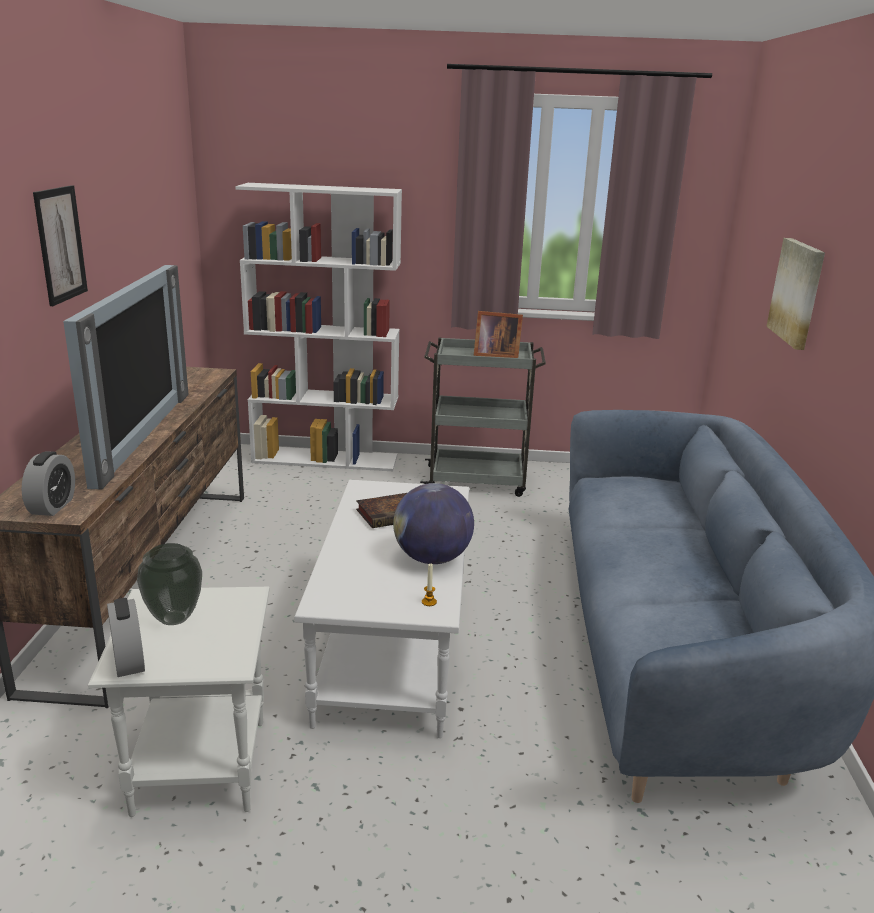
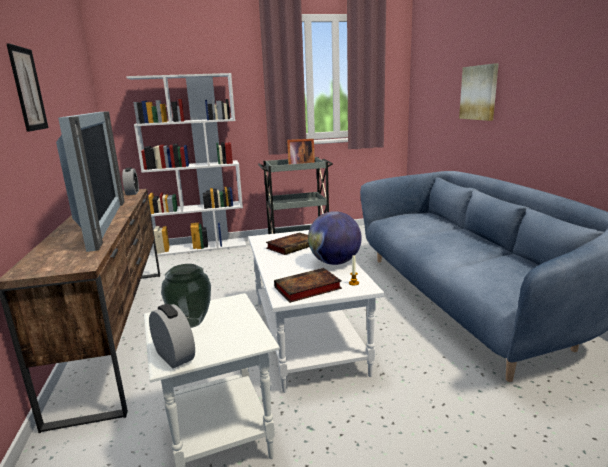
camera: 15 degrees left, 5 degrees down
(52, 506) = (65, 264): alarm clock -> alarm clock (132, 193)
(358, 596) = (306, 289): none -> book

